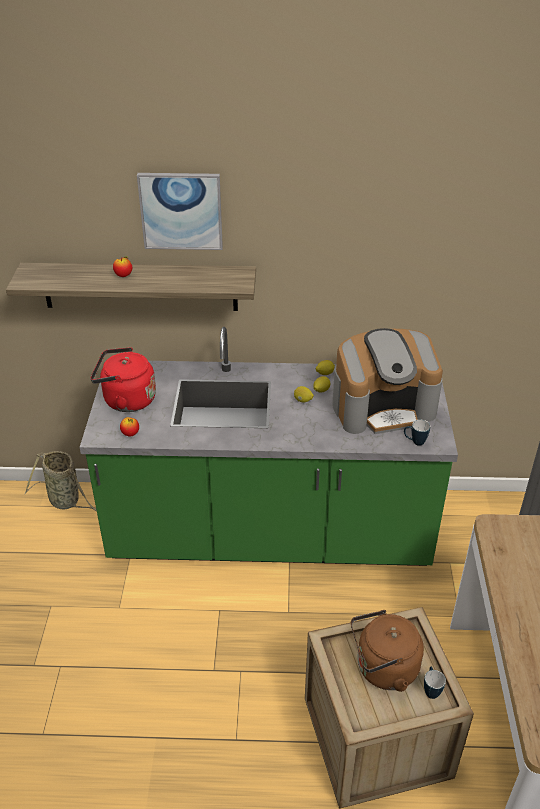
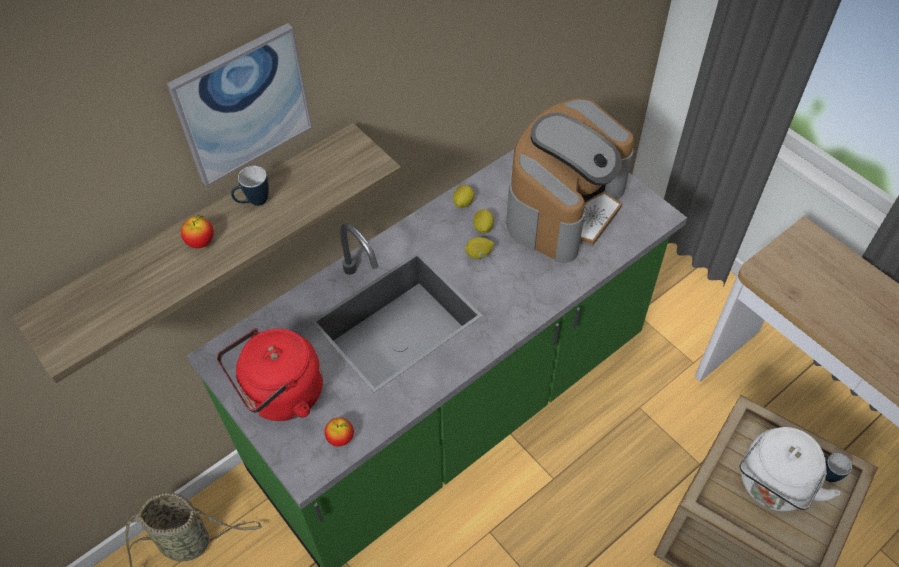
camera: 40 degrees left, 15 degrees up
(383, 669) = (772, 486): brown kettle -> white kettle
(415, 442) = (636, 229): mug -> mug (254, 202)

